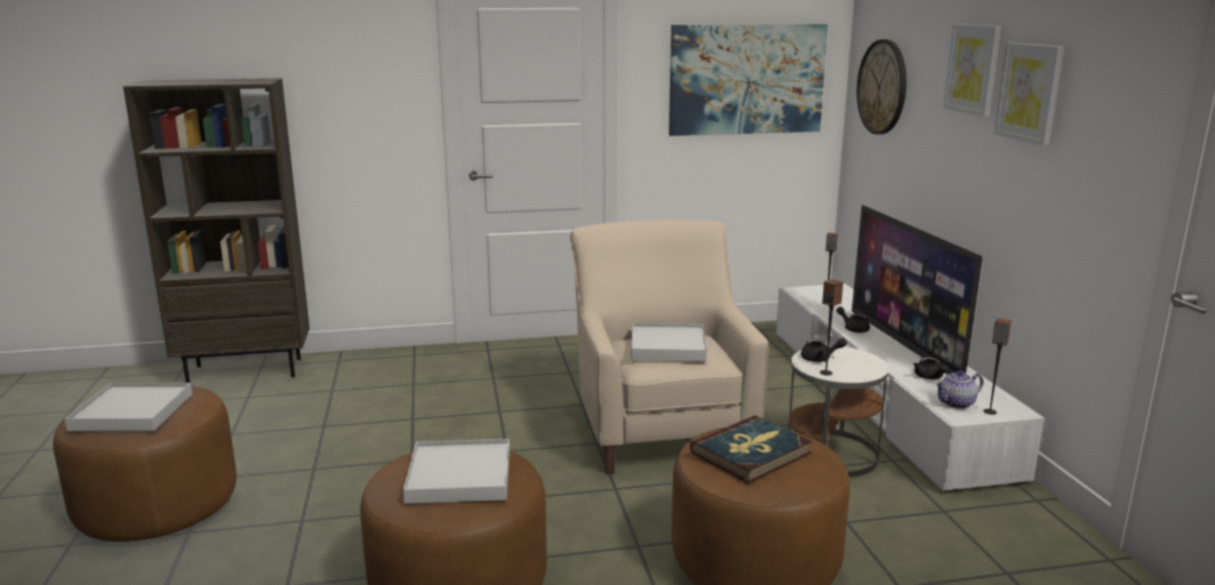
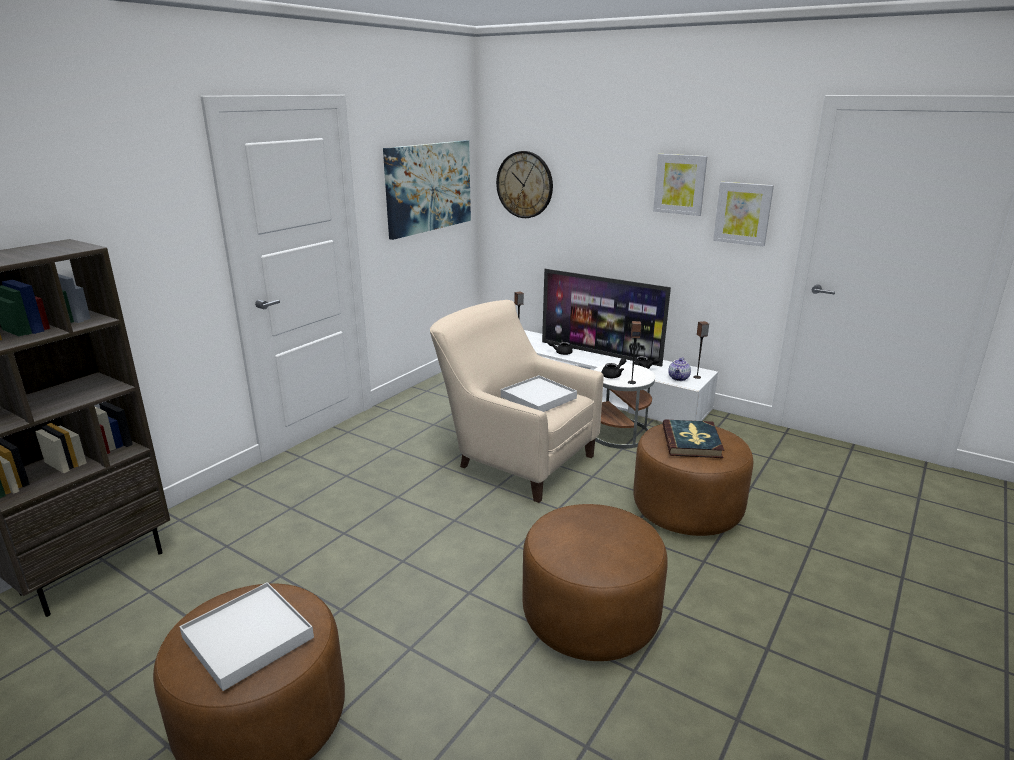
camera: 45 degrees left, 5 degrees up
(460, 476) = (601, 533): white tray -> none
(973, 69) = (624, 170): picture -> picture (743, 213)

